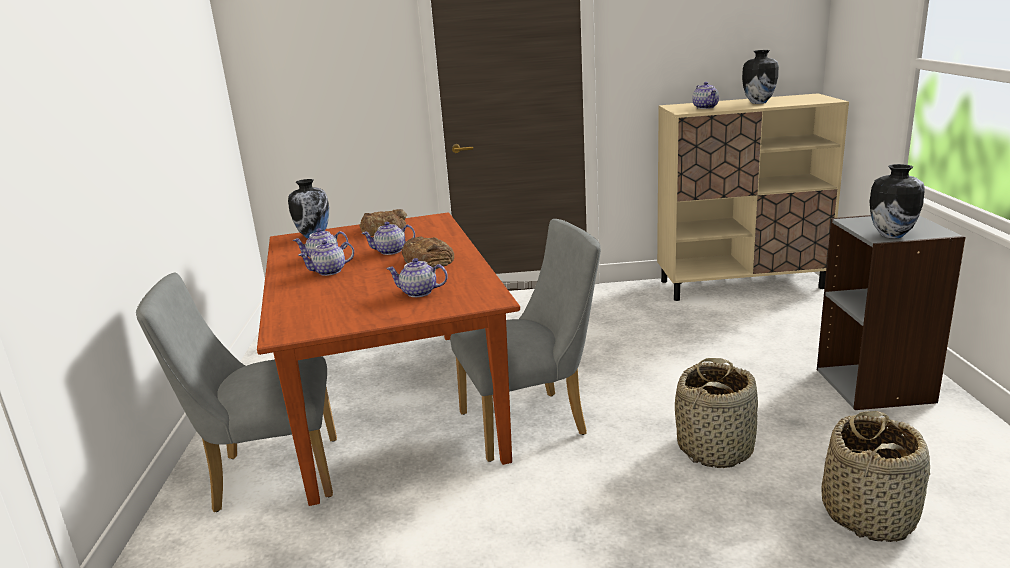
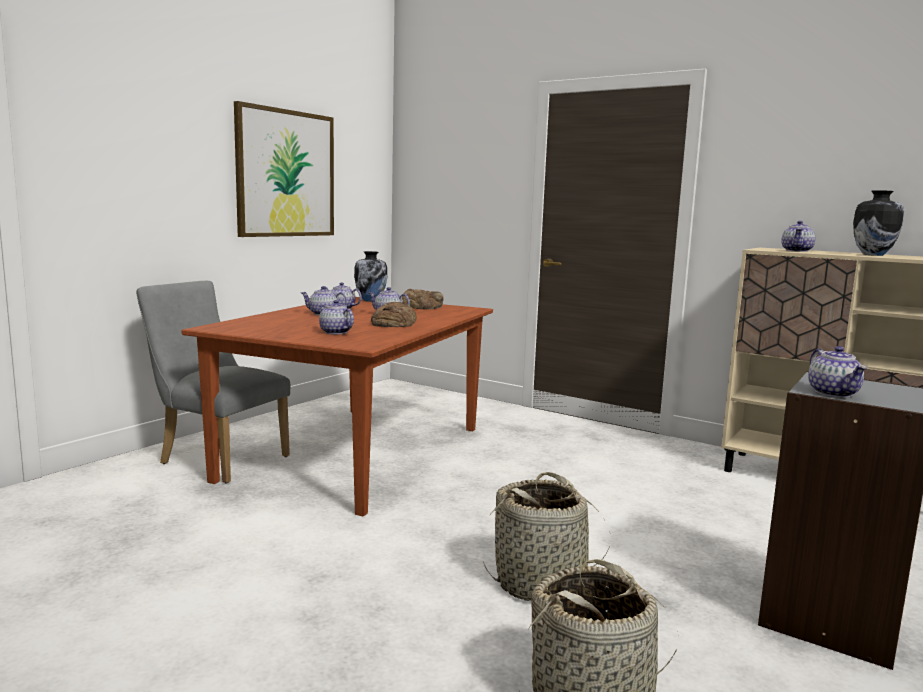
camera: 35 degrees right, 10 degrees down
(162, 104) = (286, 174): none -> picture
(532, 422) = (426, 500): grey chair -> none
(891, 235) = (834, 393): vase -> teapot

